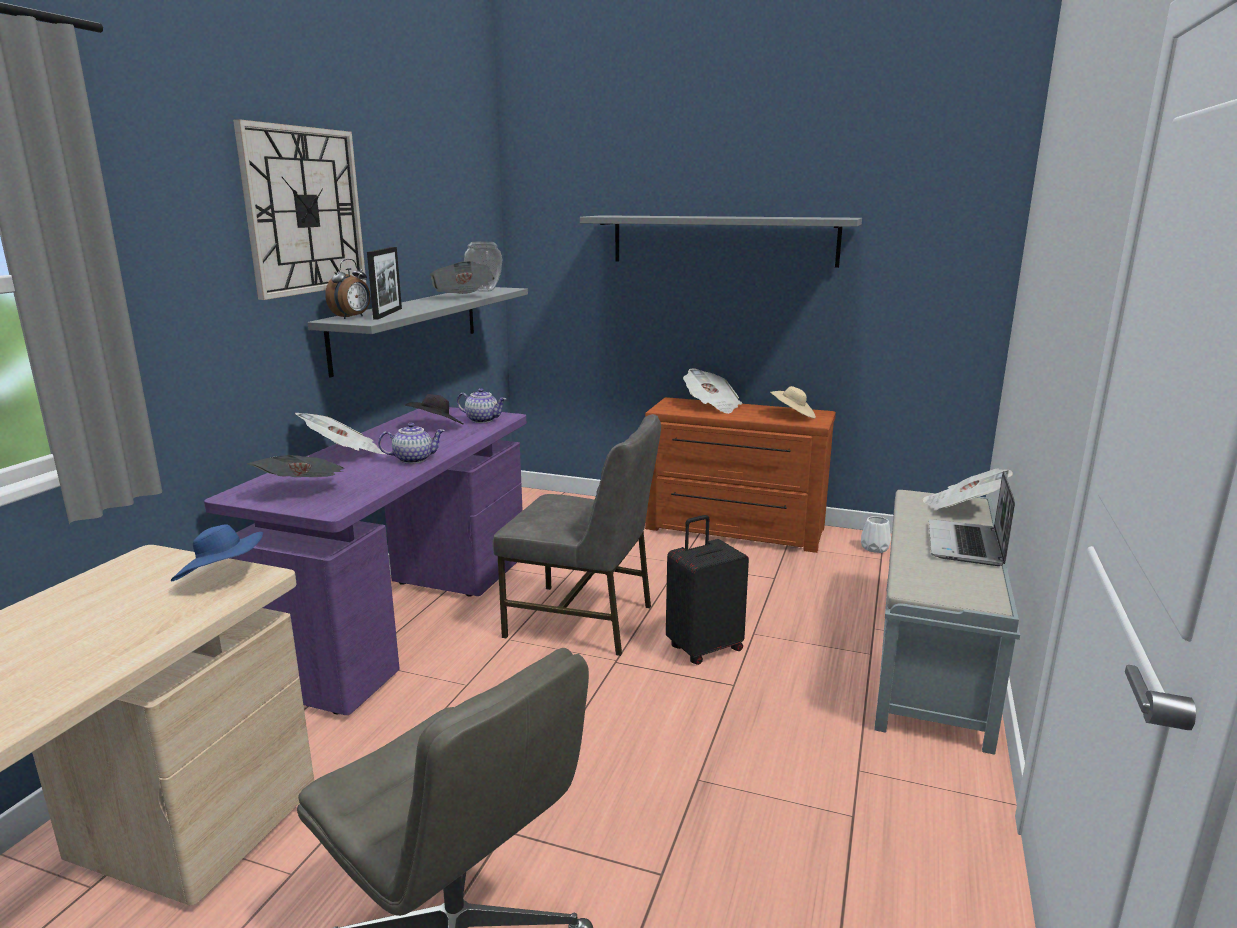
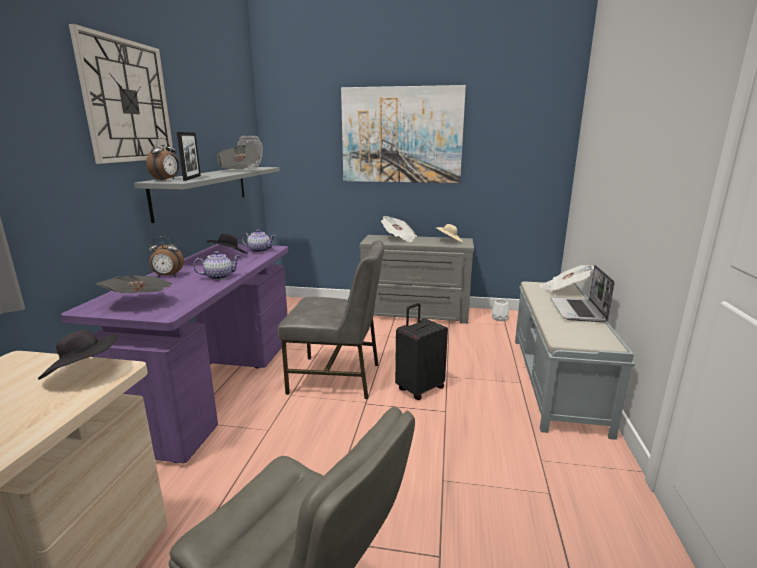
camera: 10 degrees left, 0 degrees up
(223, 578) = (85, 372): blue hat -> black hat
(345, 454) = (167, 276): newspaper -> alarm clock
(723, 240) = (401, 135): grey shelf -> picture
(734, 530) = (415, 313): brown dresser -> grey dresser

